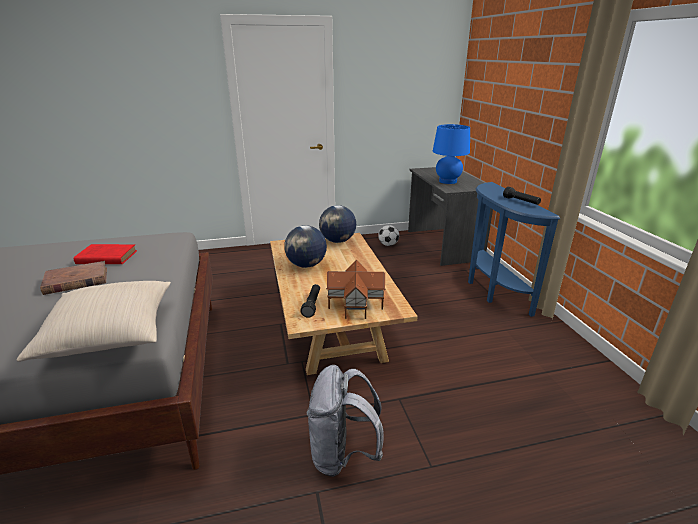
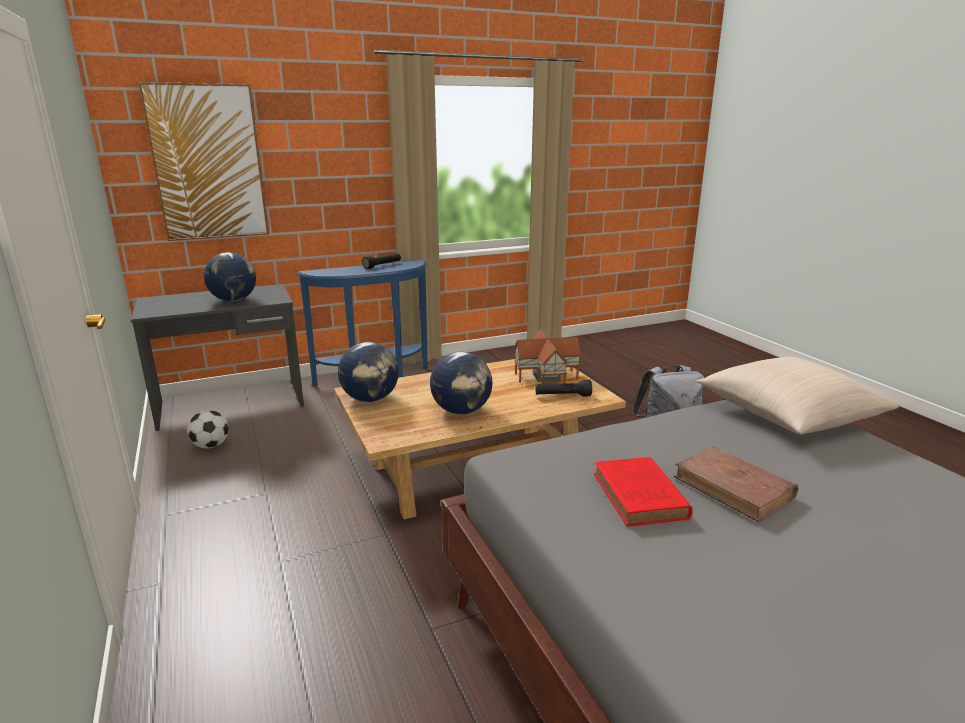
camera: 100 degrees left, 5 degrees down
(447, 181) = (234, 300): blue table lamp -> globe
(492, 91) = (208, 163): none -> picture

